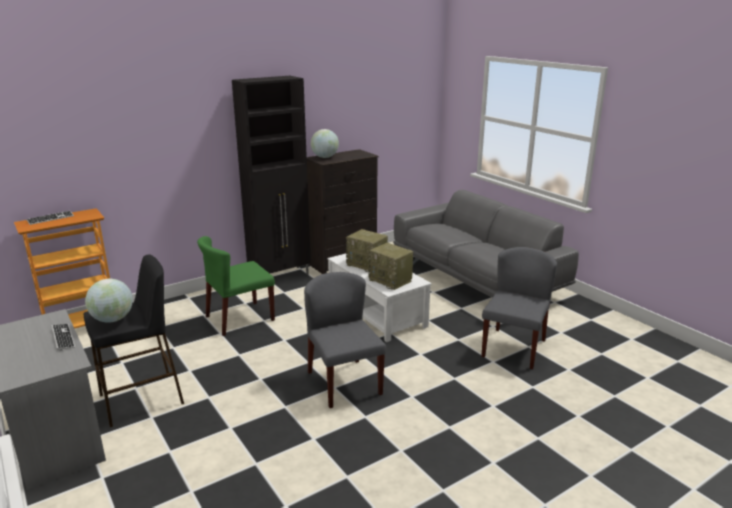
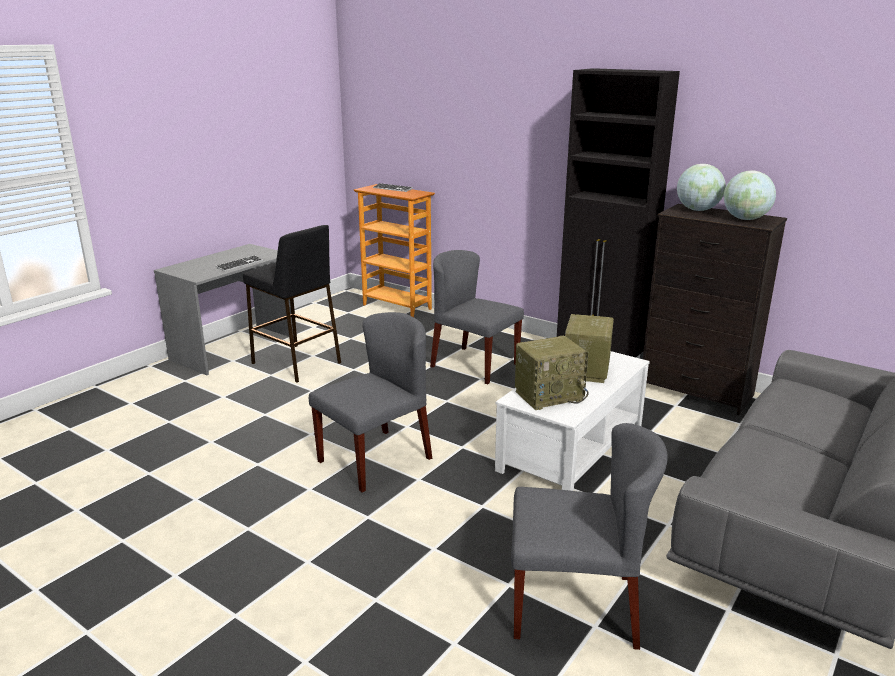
camera: 70 degrees right, 0 degrees up
(112, 319) = (271, 268): globe -> globe (745, 219)
(239, 318) = (474, 365): green chair -> grey chair
(391, 280) = (549, 395): radio -> radio turned 135 degrees counterclockwise

